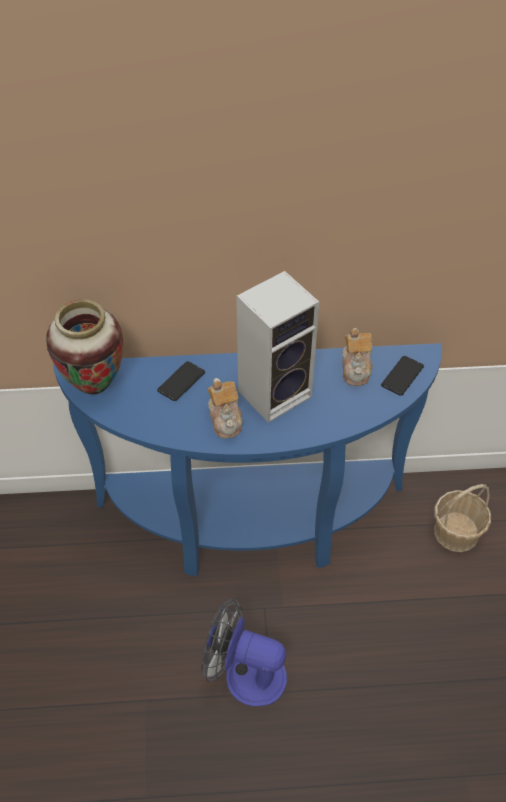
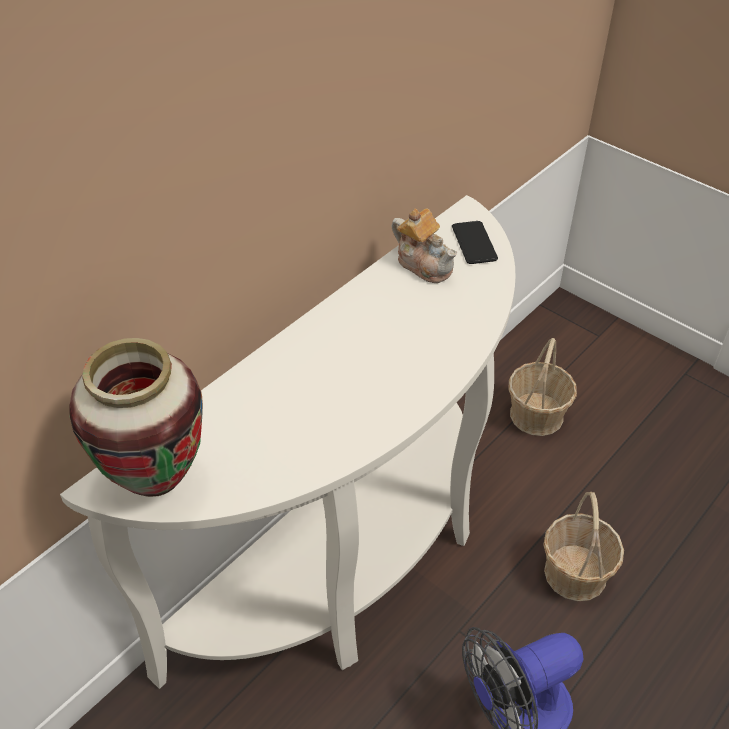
camera: 45 degrees left, 5 degrees down
(181, 381) = (260, 400): phone -> none
(226, 419) = (361, 402): teapot -> none
(252, 526) = (356, 561): blue console table -> white console table
(276, 392) = (377, 338): speaker -> none
(364, 638) = (575, 574): none -> basket

